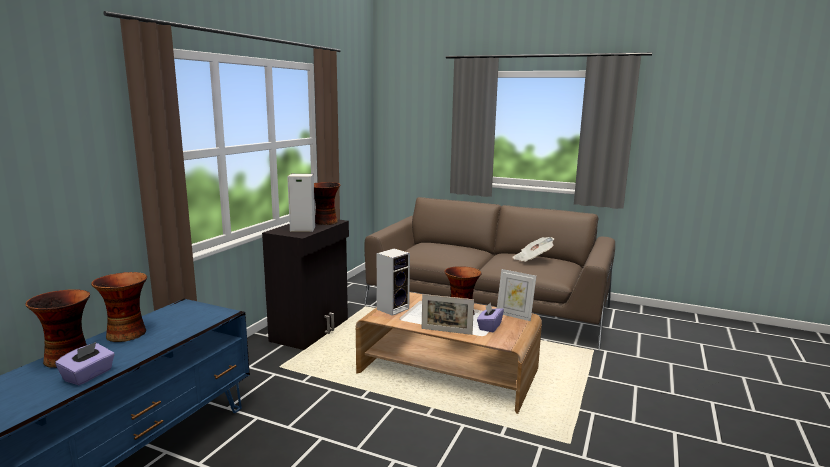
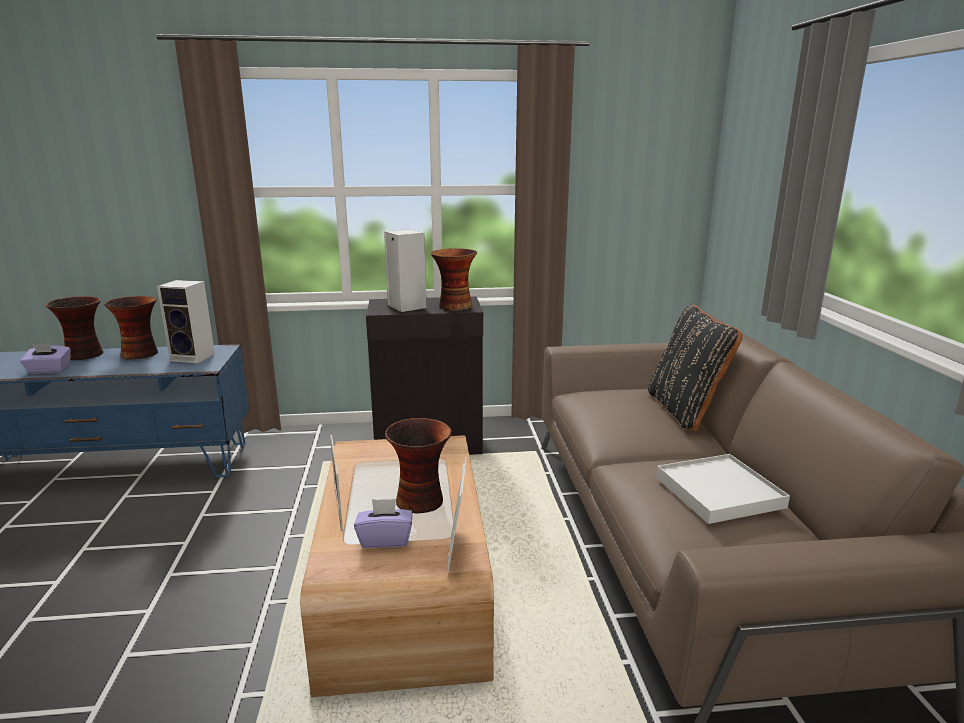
camera: 60 degrees right, 5 degrees up
(393, 308) = (390, 449): speaker -> speaker (194, 357)
(455, 244) = (685, 410): none -> black pillow
(532, 259) = (718, 492): newspaper -> white tray

